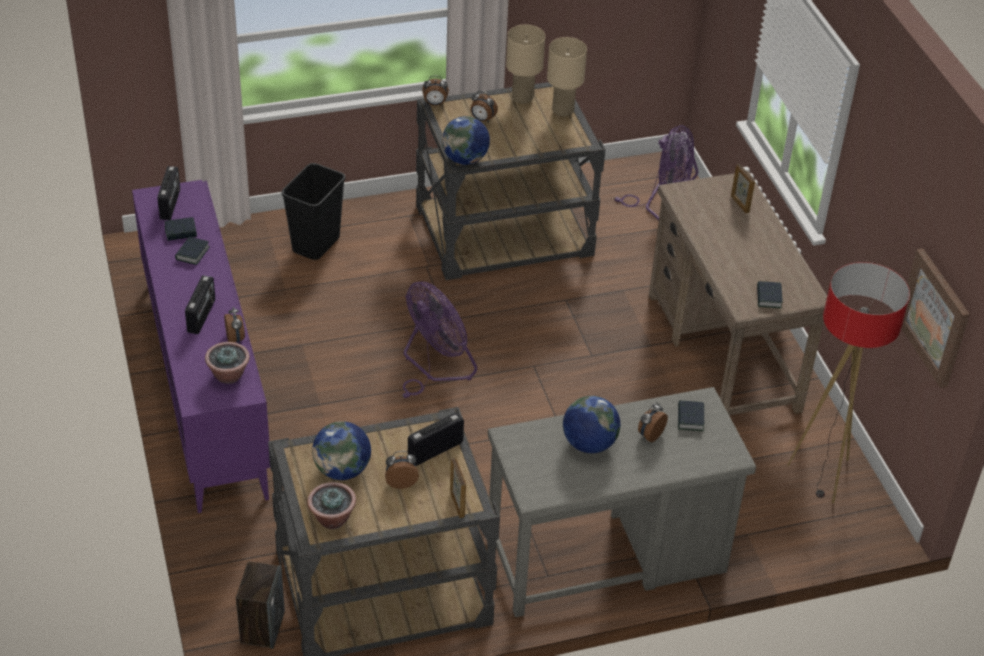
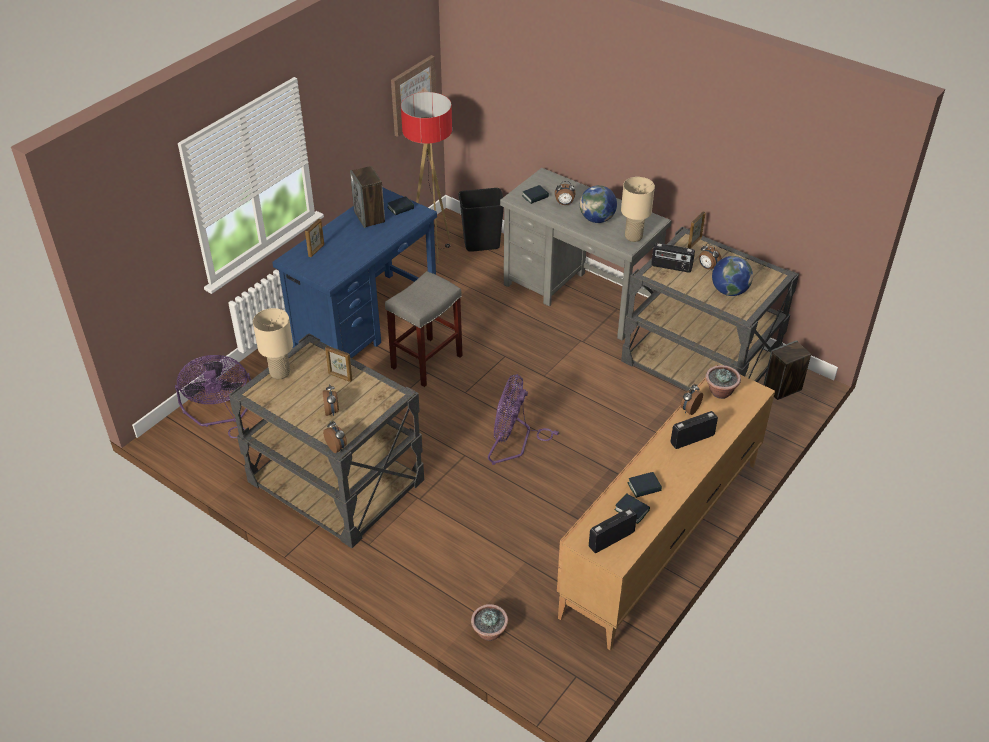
camera: 125 degrees left, 0 degrees up
(203, 385) = (662, 538): purple cabinet -> brown cabinet
(315, 244) = (457, 579): black trash can -> black trash can (481, 245)
(332, 519) = (762, 277): potted plant -> potted plant (489, 633)
(465, 159) = (394, 392): globe -> none
(522, 99) = (282, 403): beige table lamp -> beige table lamp (633, 238)
(522, 141) = (340, 377): none -> picture frame
(608, 362) = (426, 362): none -> grey stool
(724, 352) = (365, 321): brown desk -> blue desk
(771, 267) = (369, 217): none -> speaker

